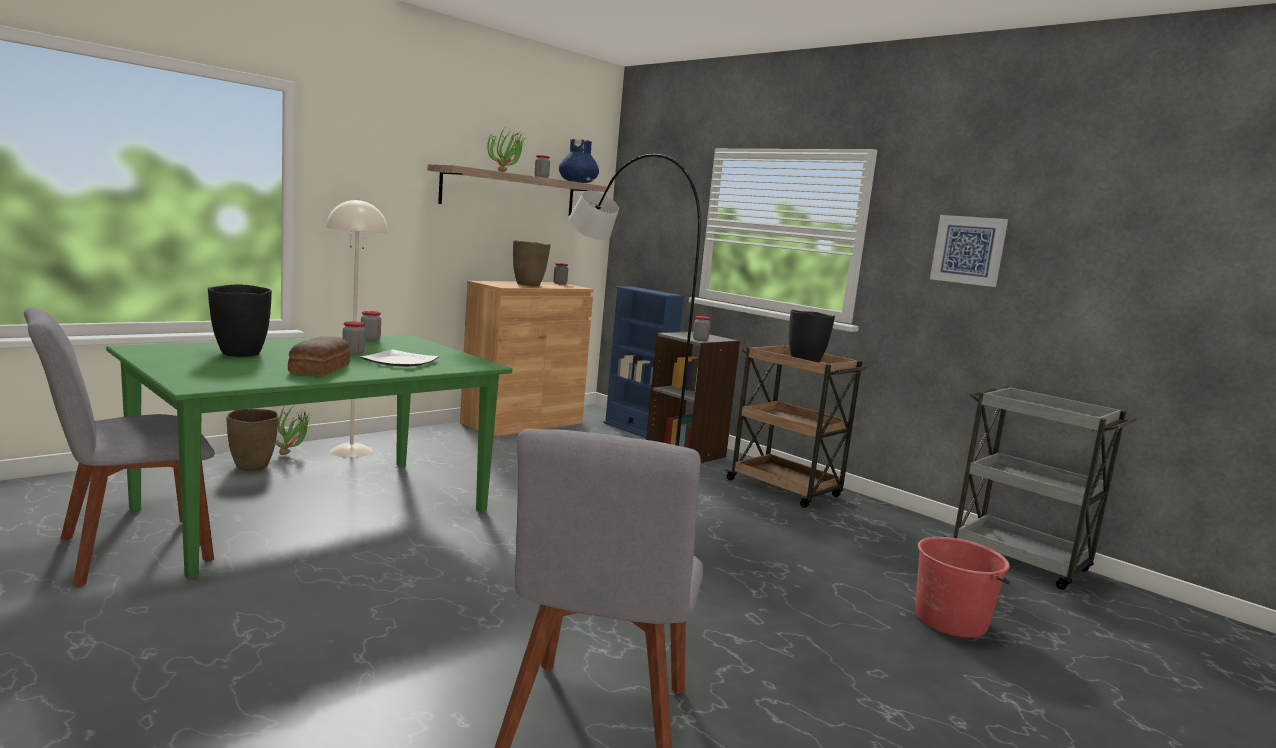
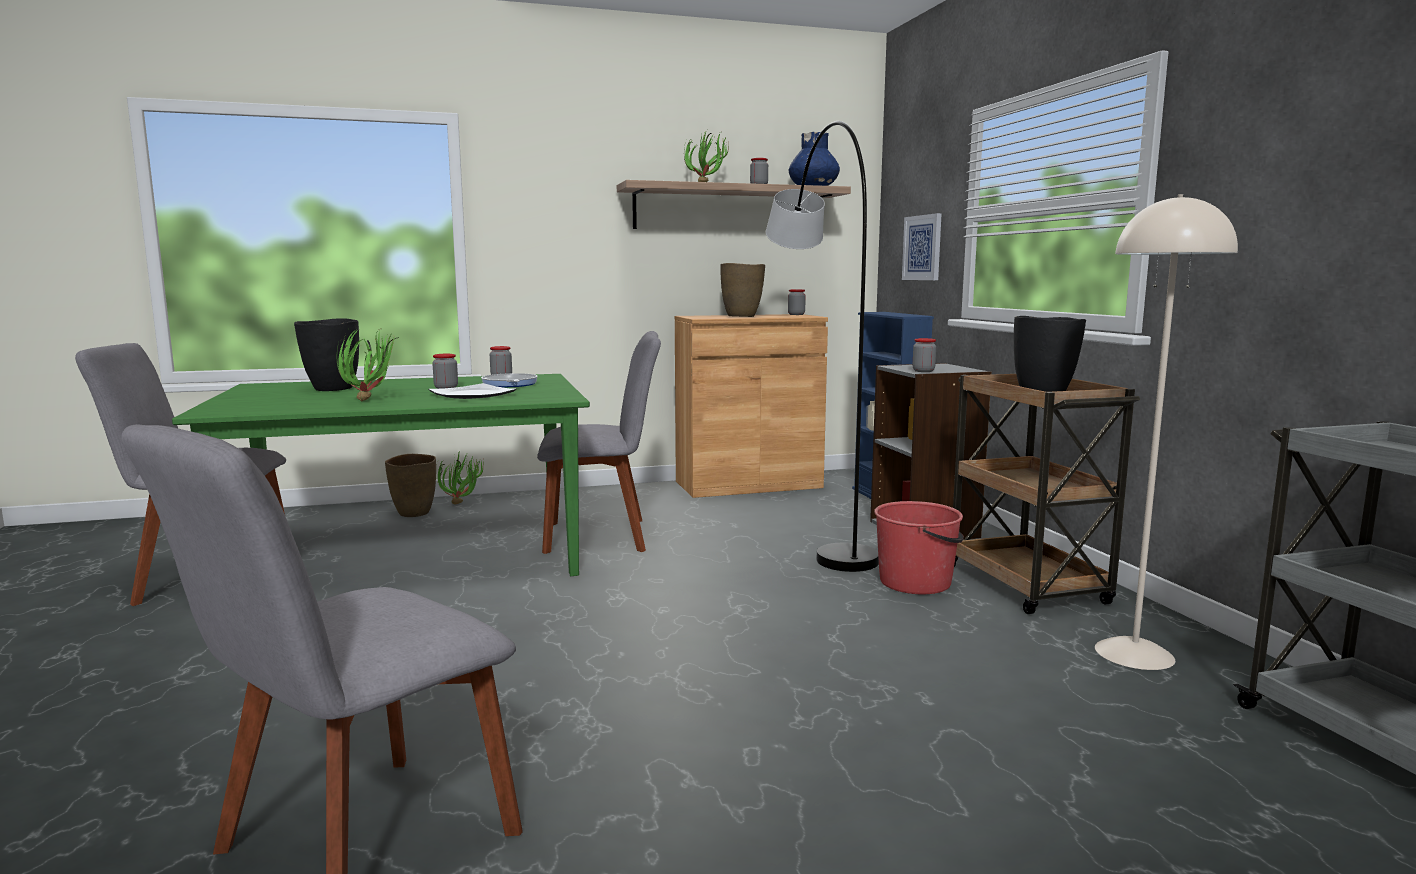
camera: 30 degrees right, 0 degrees up
(321, 368) = (372, 400): bread -> potted plant
(350, 451) = (523, 504): beige floor lamp -> beige floor lamp (1133, 653)
(401, 349) = (509, 384): none -> frying pan
(462, 476) = (603, 536): none -> grey chair
(951, 620) = (1108, 827): red bucket -> red bucket (916, 582)
(968, 250) = (1310, 182): picture -> picture (923, 248)

